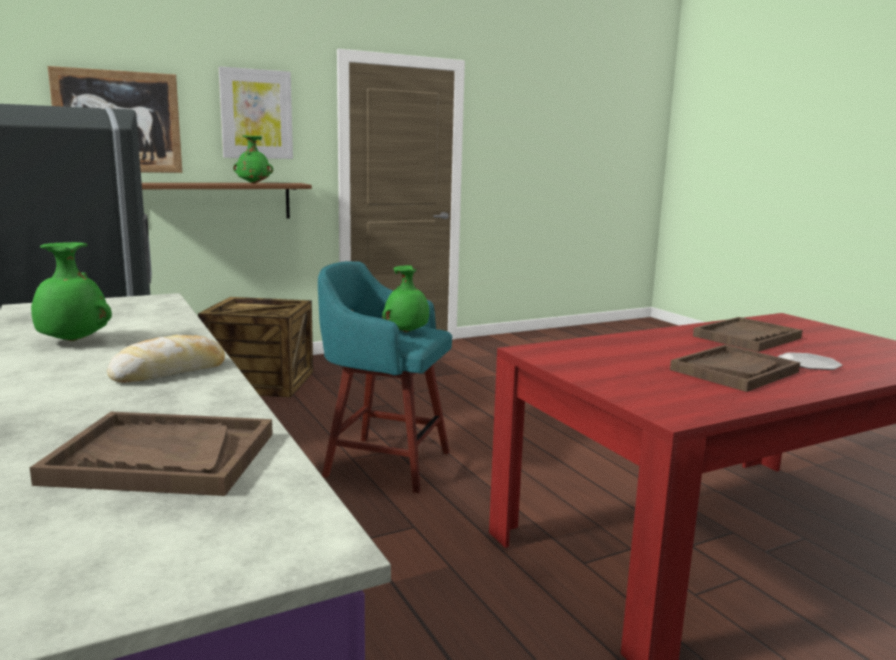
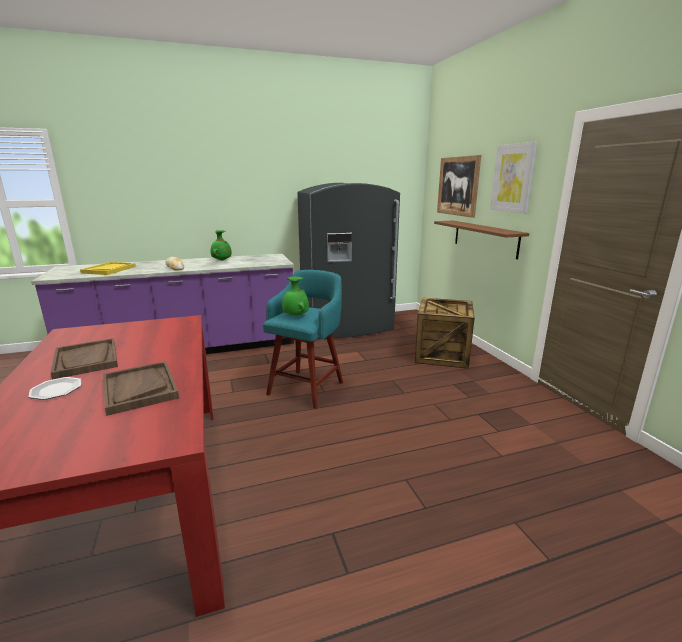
camera: 100 degrees right, 5 degrees up
(162, 458) = (109, 270): brown tray -> yellow tray
(254, 183) = (487, 228): green vase -> none

